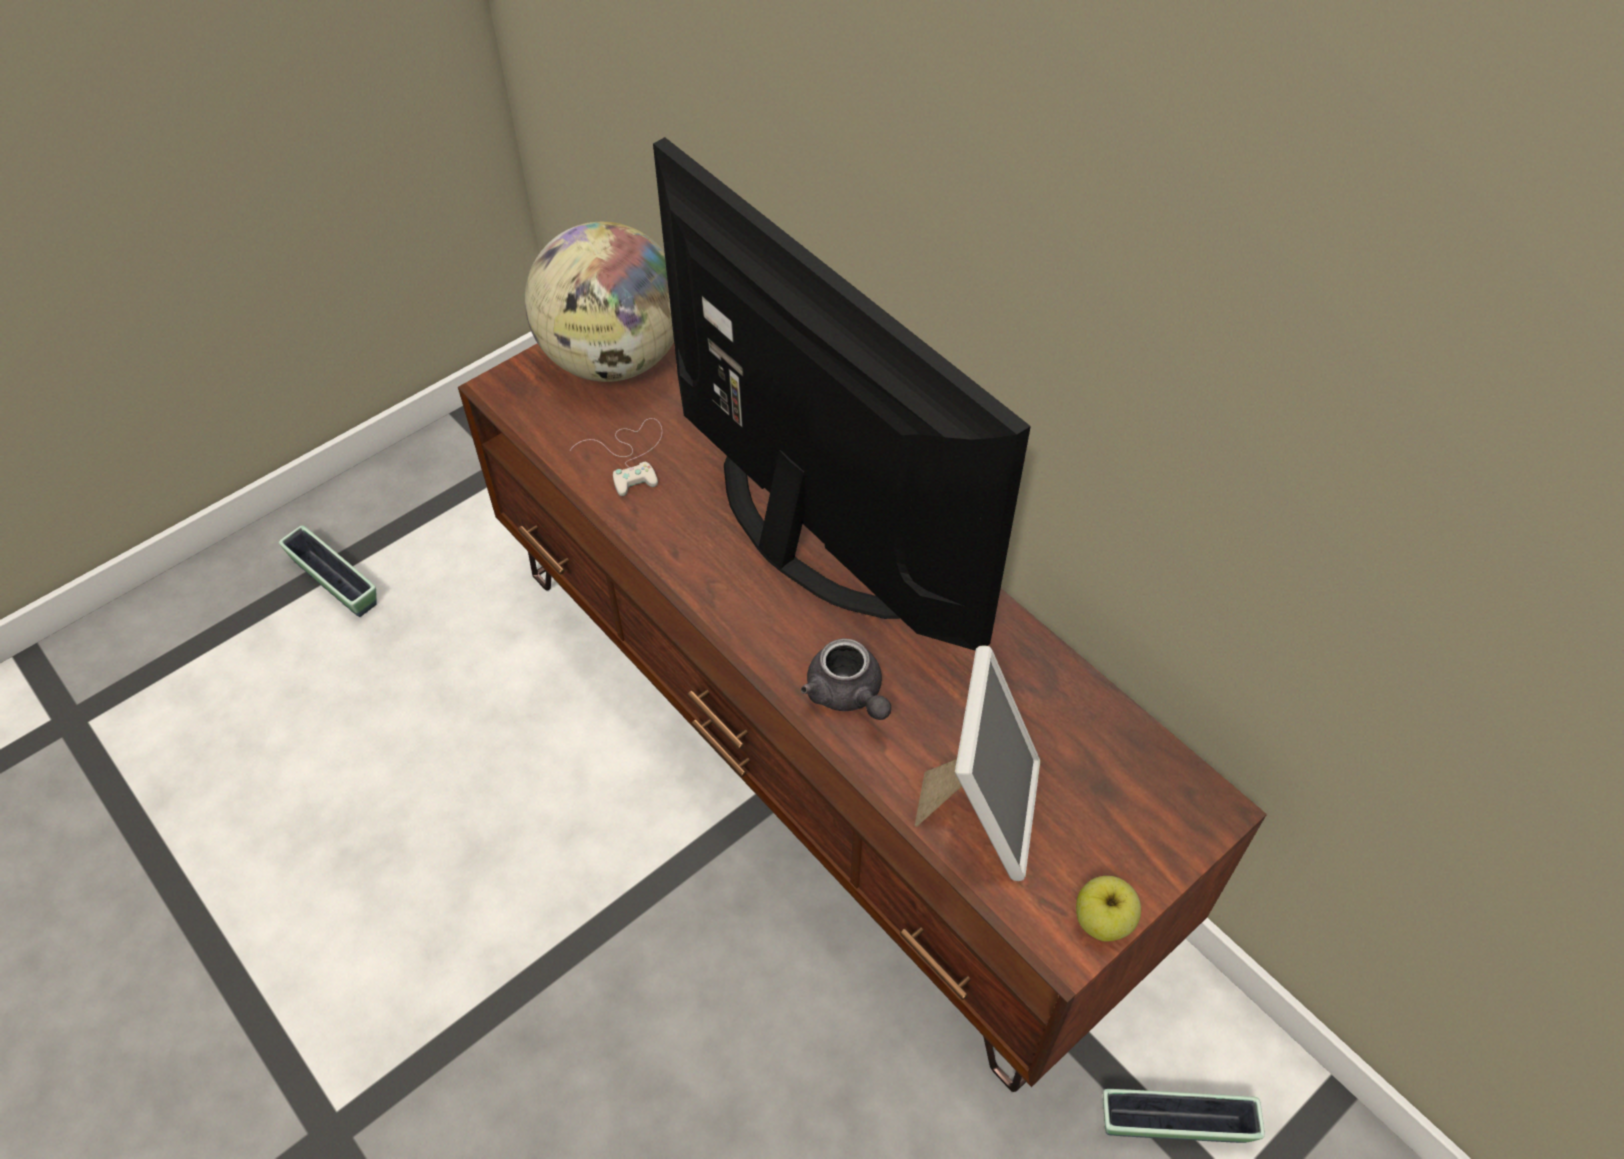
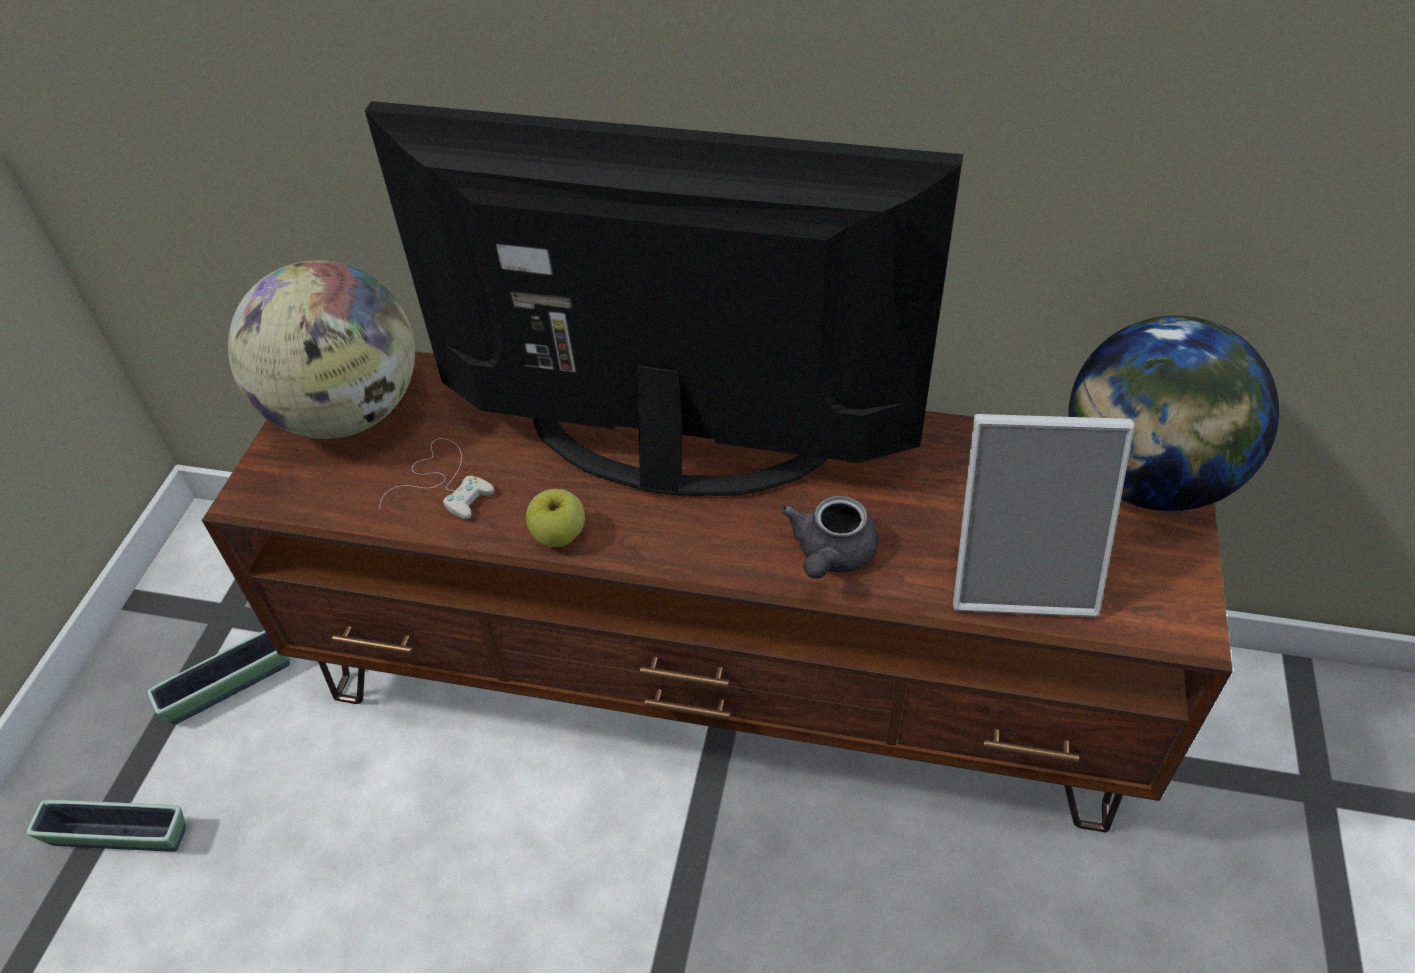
camera: 35 degrees left, 5 degrees down
(848, 694) = (831, 555): grey teapot -> grey teapot turned 90 degrees clockwise
(980, 809) = (1021, 573): picture frame -> picture frame turned 120 degrees clockwise
(1103, 921) = (1190, 593): apple -> apple (559, 535)
(1172, 806) = (1145, 479): none -> globe
(1174, 1124) = (1228, 766): planter -> planter (229, 686)

